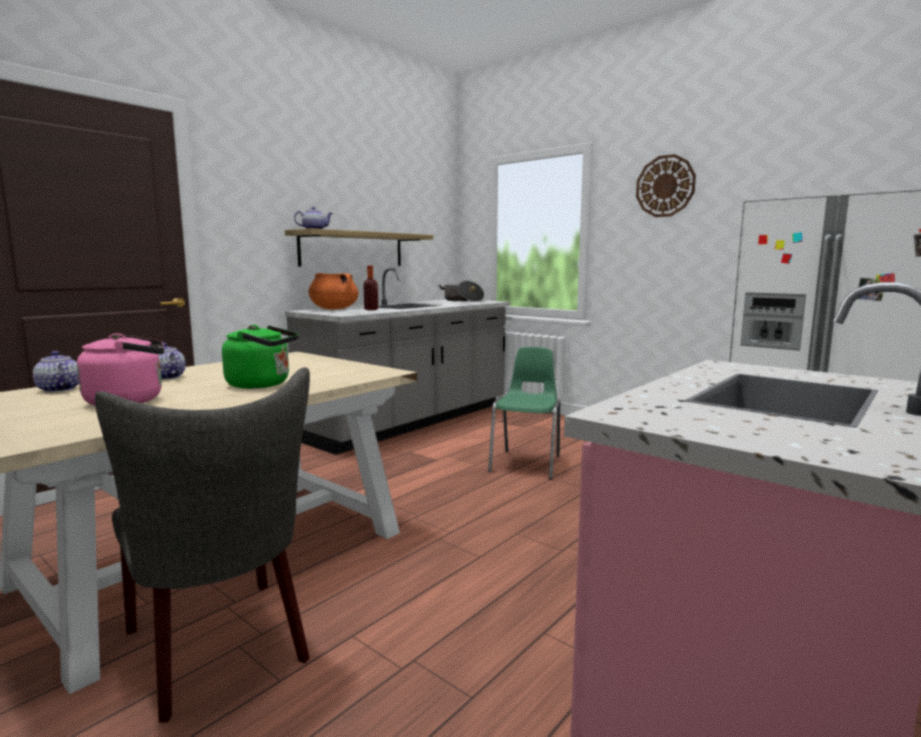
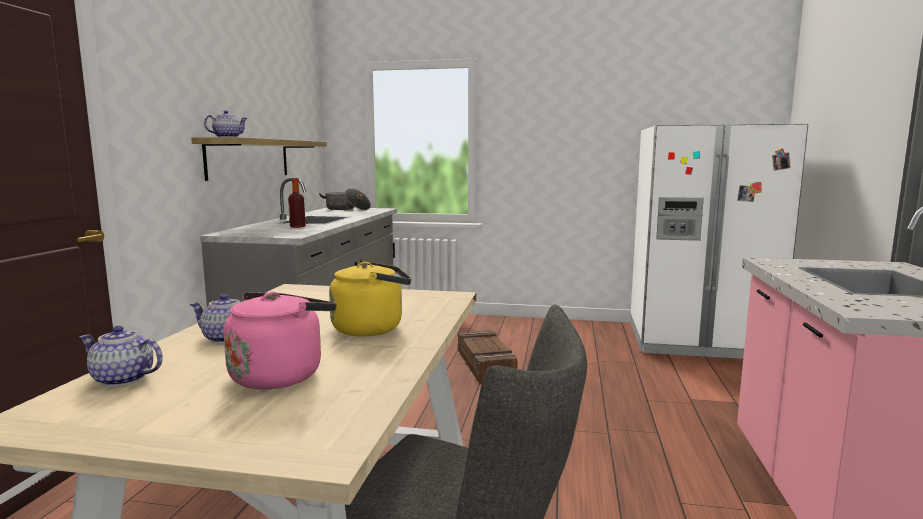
camera: 30 degrees left, 0 degrees up
(262, 384) = (372, 328): green kettle -> yellow kettle
(333, 309) = (251, 229): orange cooking pot -> none
(527, 463) = (486, 364): green chair -> crate
(665, 186) = (547, 104): wall clock -> none

